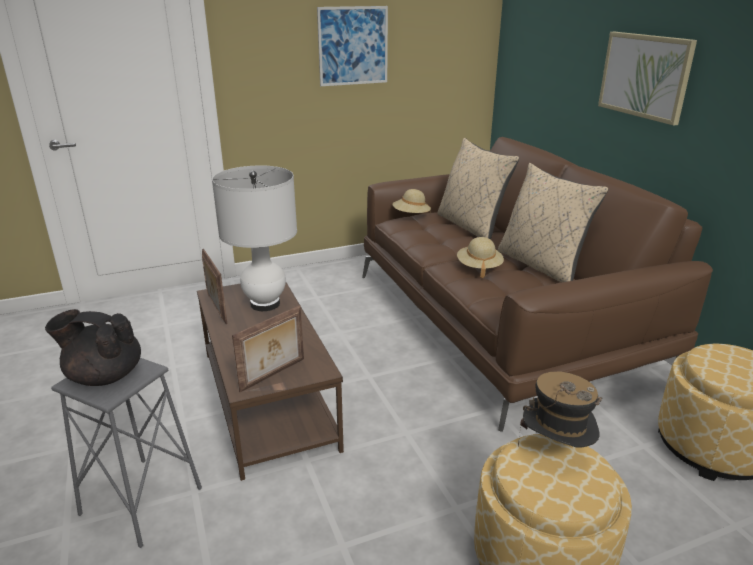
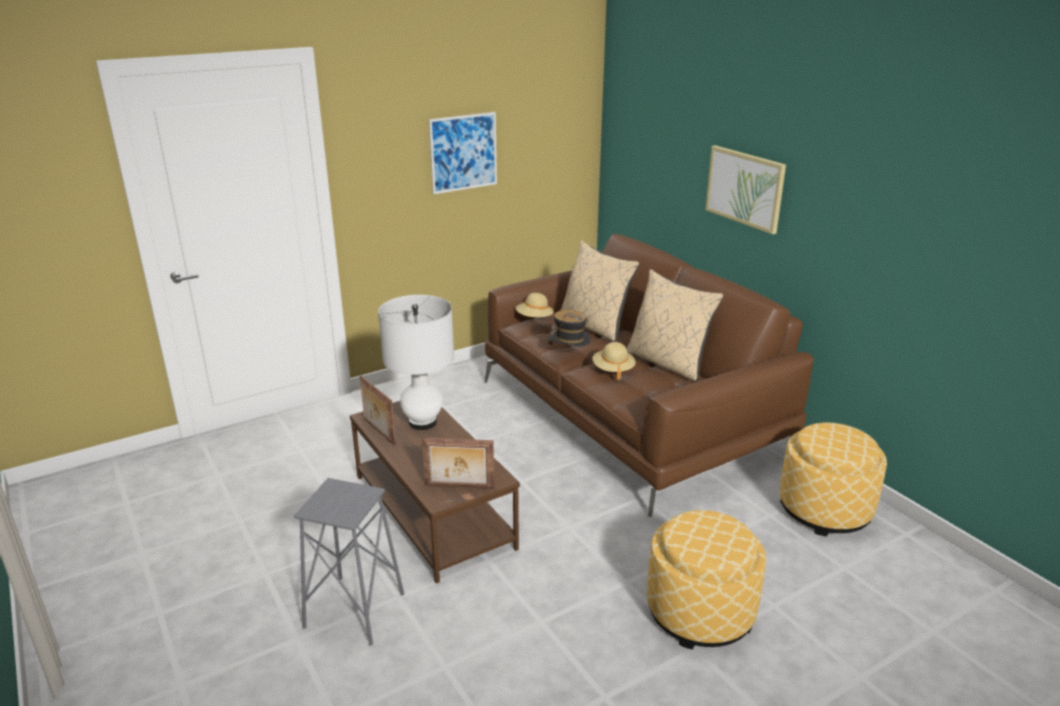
camera: 10 degrees left, 0 degrees up
(104, 376) = (335, 501): black teapot -> none
(273, 375) = (459, 487): picture frame -> picture frame turned 60 degrees clockwise
(555, 452) = (706, 522): hat -> hat (569, 357)

